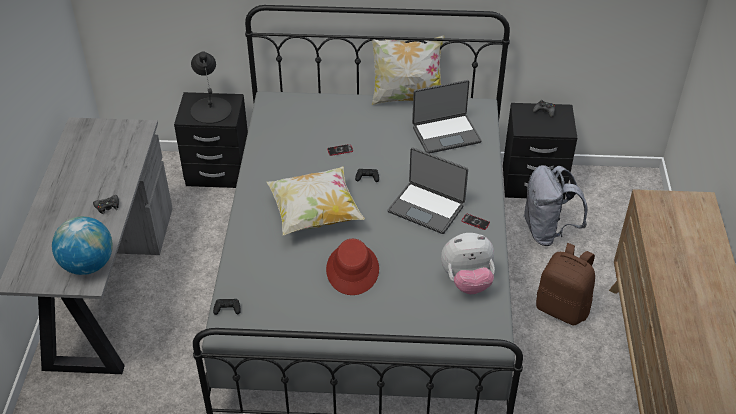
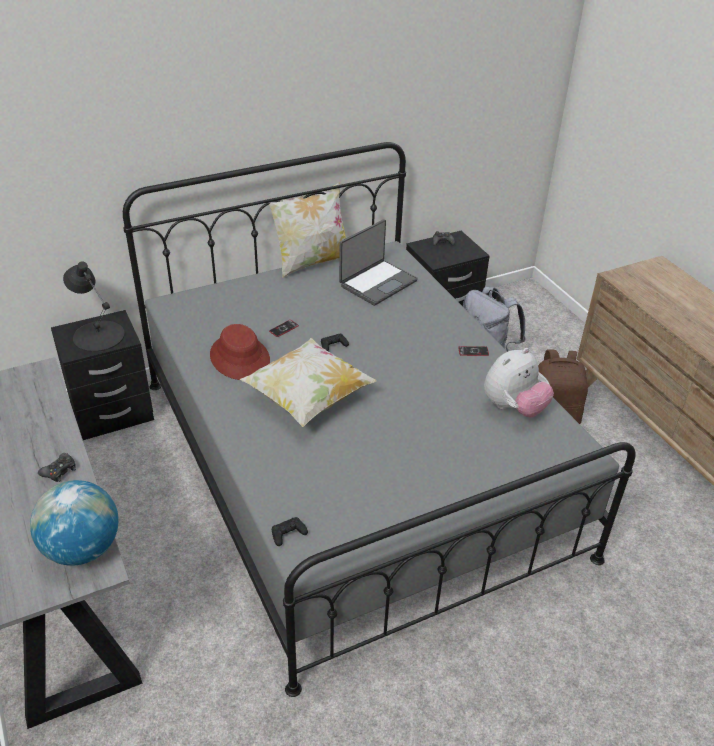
camera: 30 degrees left, 5 degrees down
(353, 269) = (393, 439): red hat -> red hat (240, 358)
(427, 208) = (416, 354): laptop -> none

